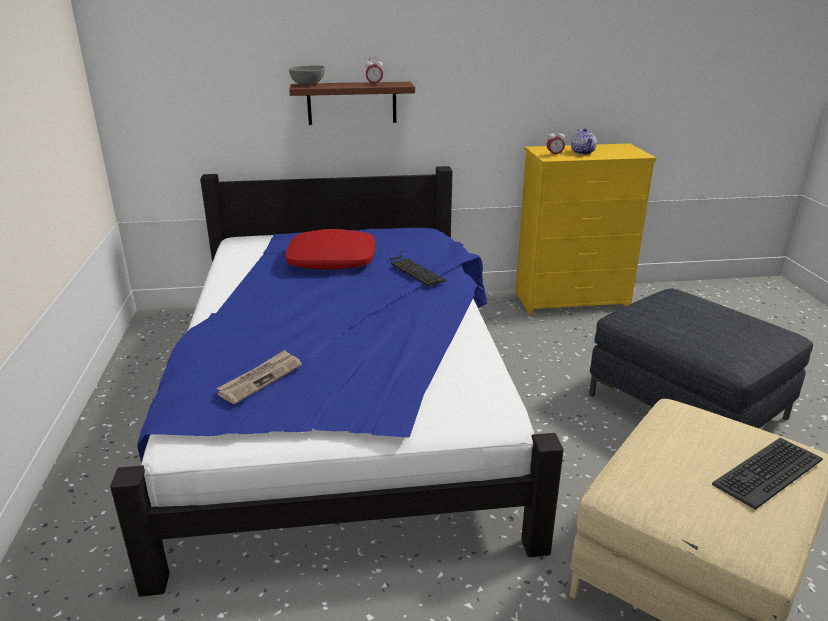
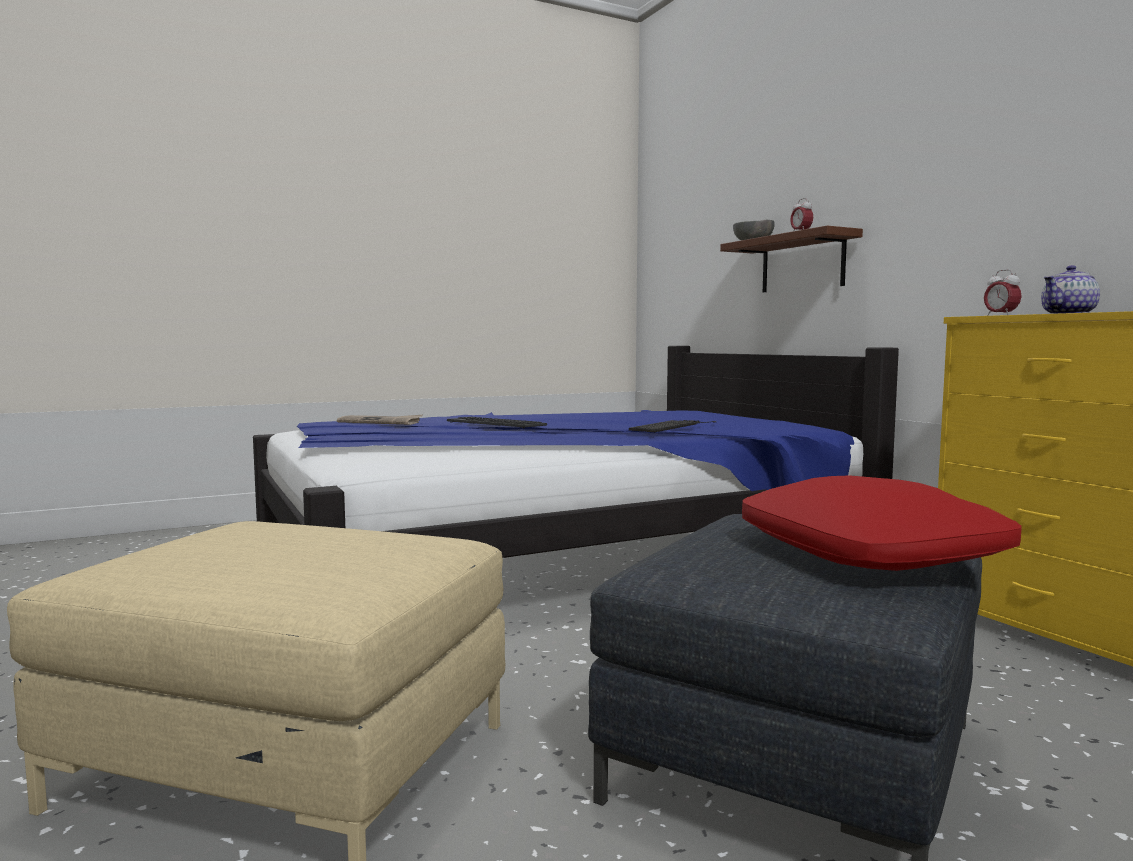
camera: 70 degrees right, 20 degrees down
(332, 260) = (657, 419): red pillow -> red pillow (871, 553)
(766, 472) = (267, 571): keyboard -> keyboard (496, 423)

